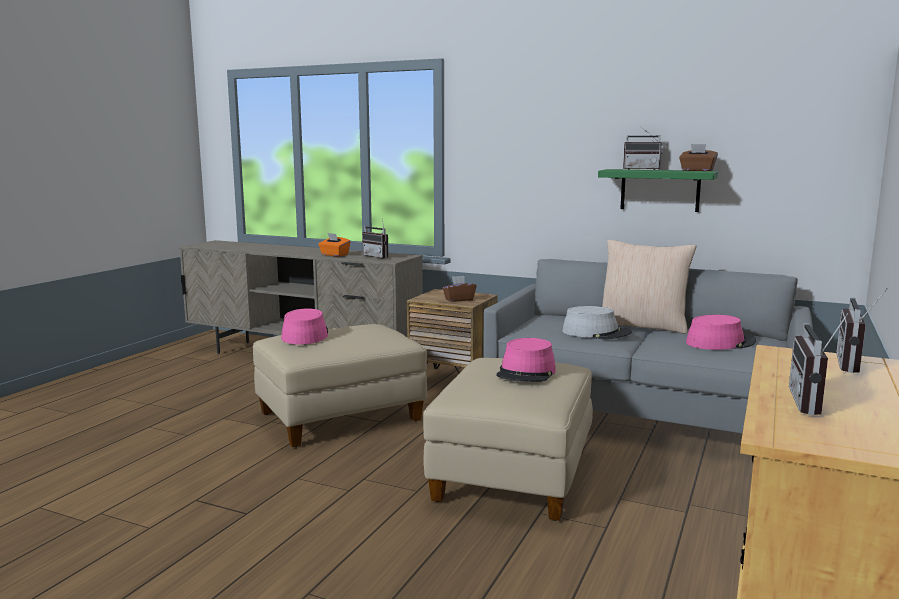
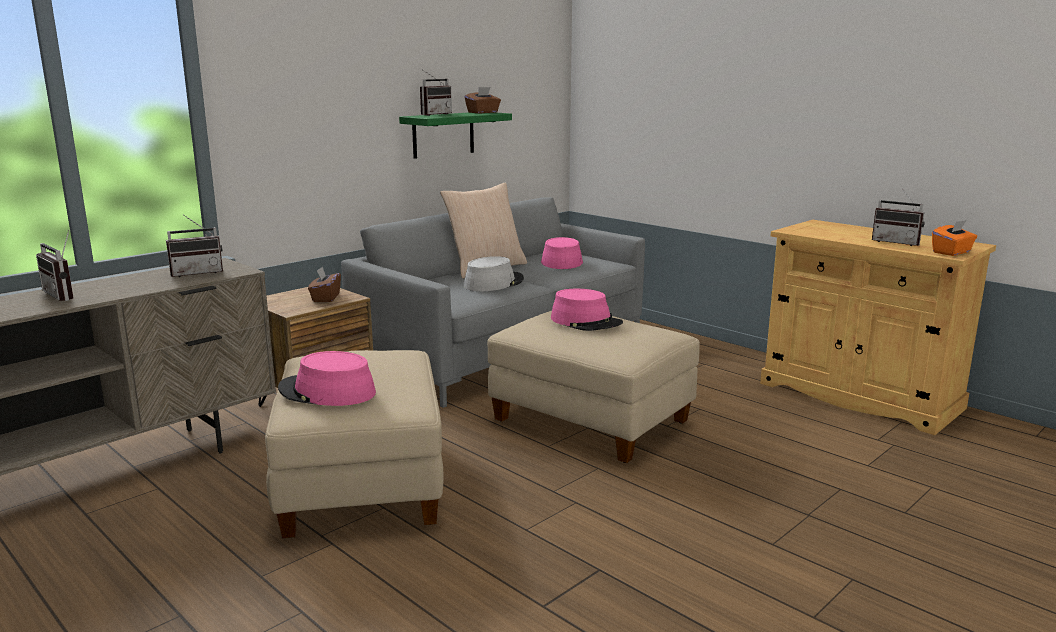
camera: 70 degrees left, 5 degrees up
(334, 255) = (130, 289): orange tissue box -> orange tissue box (952, 252)
(857, 365) = (823, 226): radio -> radio (66, 295)

